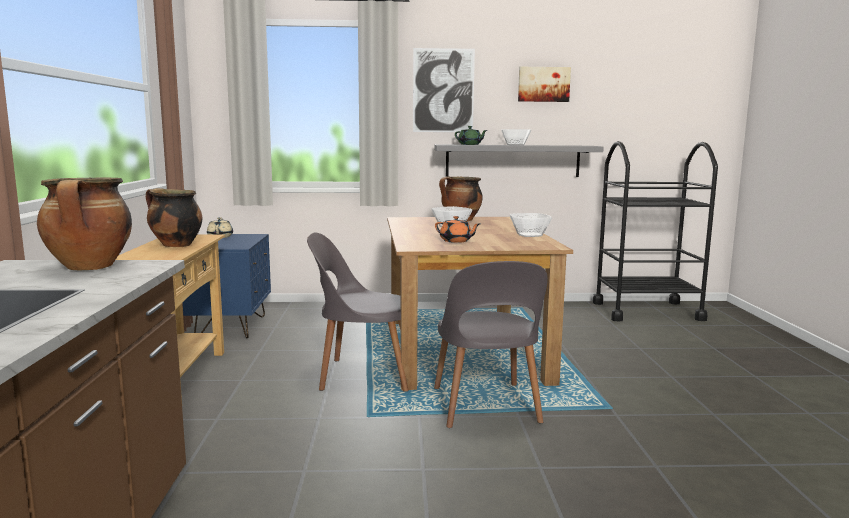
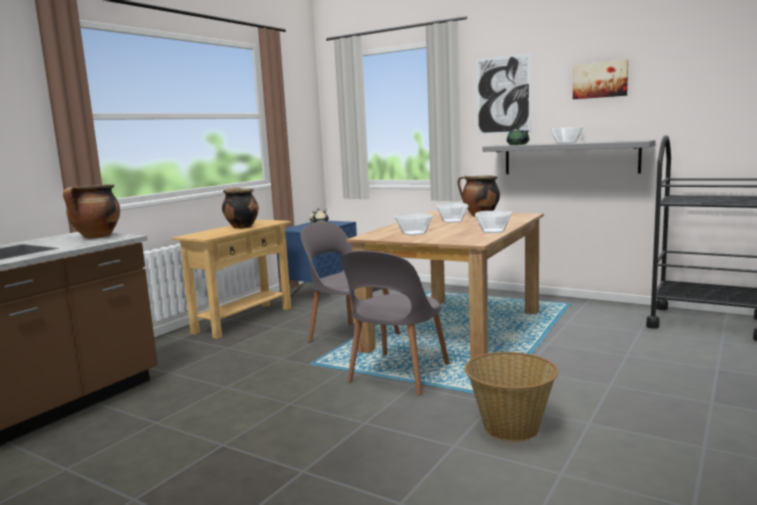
camera: 35 degrees right, 0 degrees up
(456, 241) = (414, 233): orange teapot -> bowl
(669, 435) = (510, 428): none -> basket

